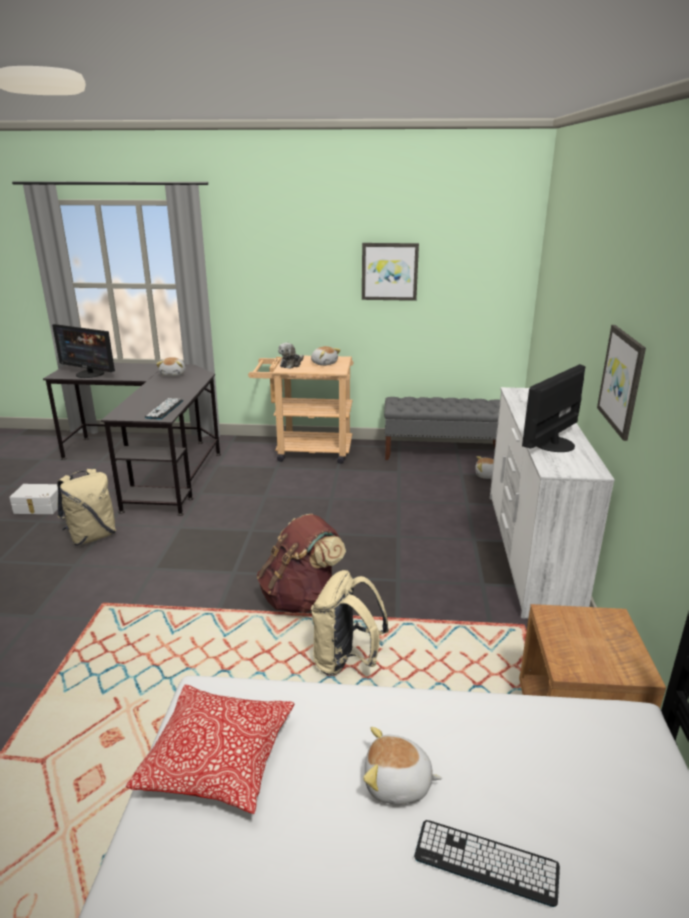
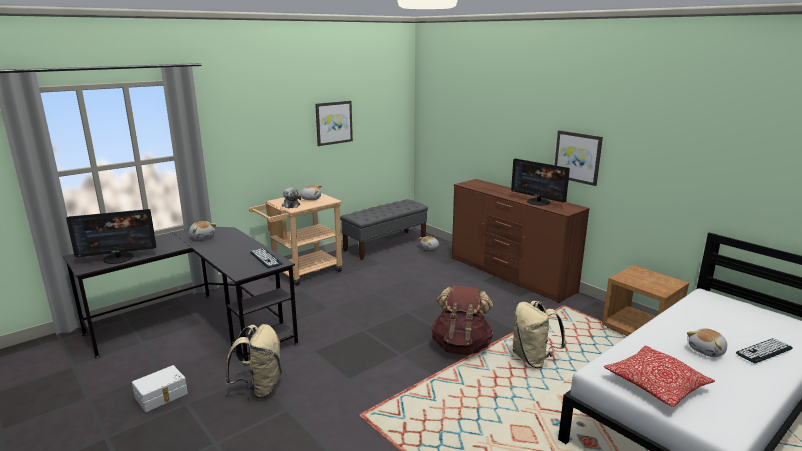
camera: 45 degrees left, 5 degrees down
(529, 551) = (510, 275): white dresser -> brown dresser
(552, 444) = (538, 202): monitor -> monitor turned 45 degrees counterclockwise

